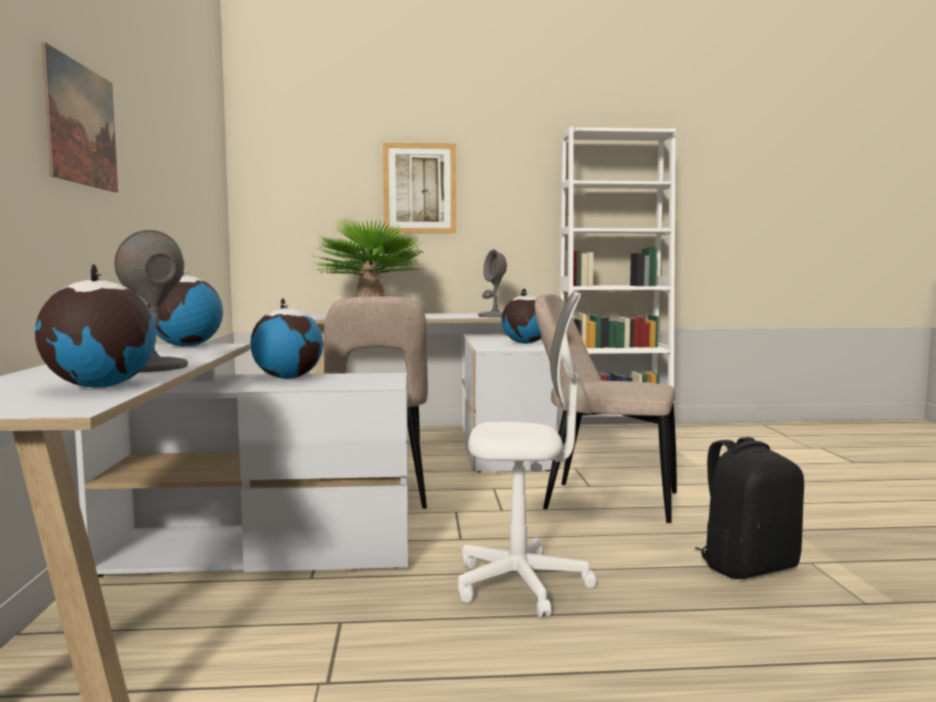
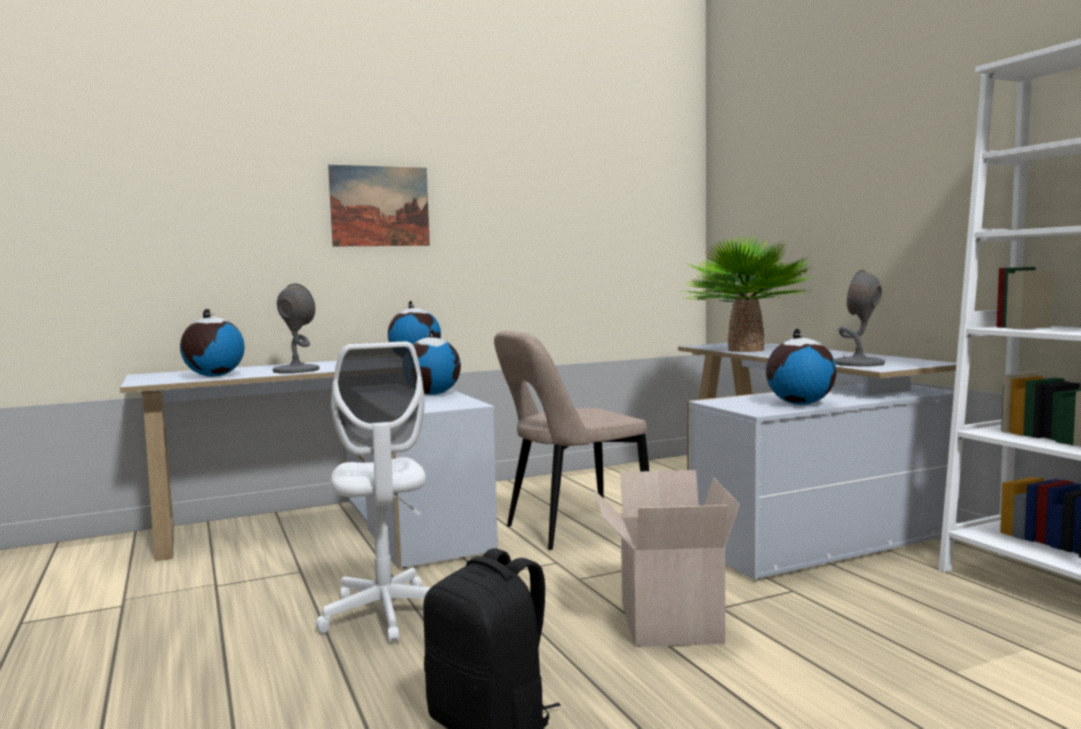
camera: 70 degrees right, 0 degrees up
(419, 188) = (851, 188): picture -> none
(603, 501) = (666, 622): beige chair -> cardboard box

